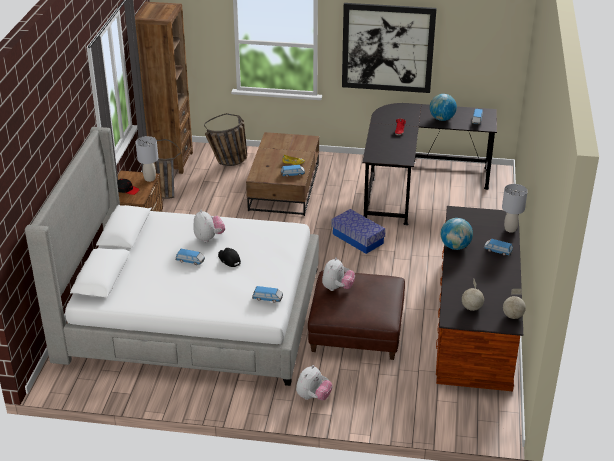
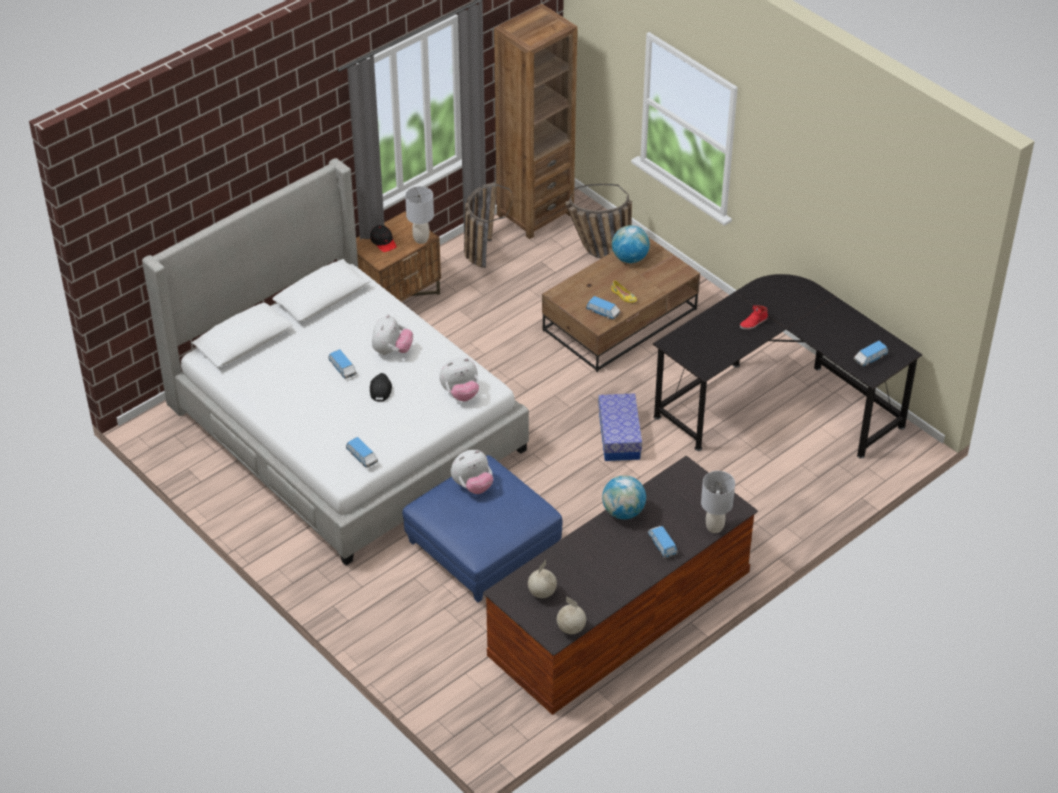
camera: 40 degrees right, 10 degrees up
(313, 397) = (354, 591): plush toy -> plush toy (460, 393)
(356, 329) = (482, 545): brown ottoman -> blue ottoman
(387, 48) = (807, 200): picture -> none
(442, 119) = (829, 332): globe -> globe (630, 258)

